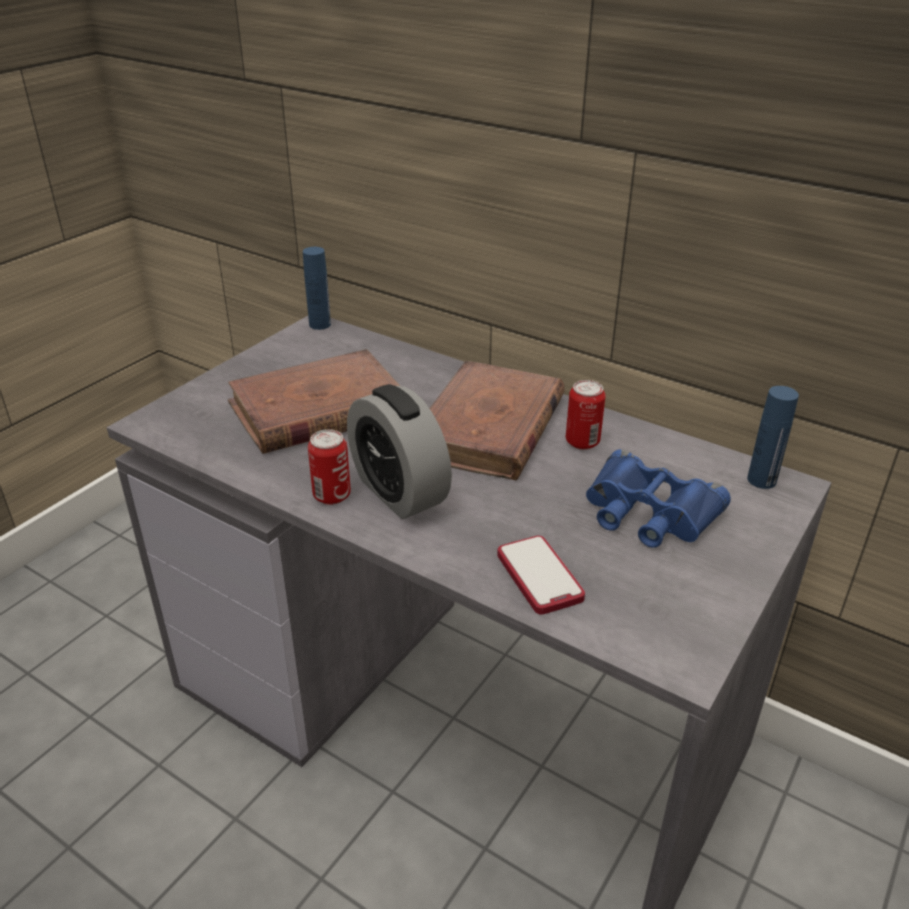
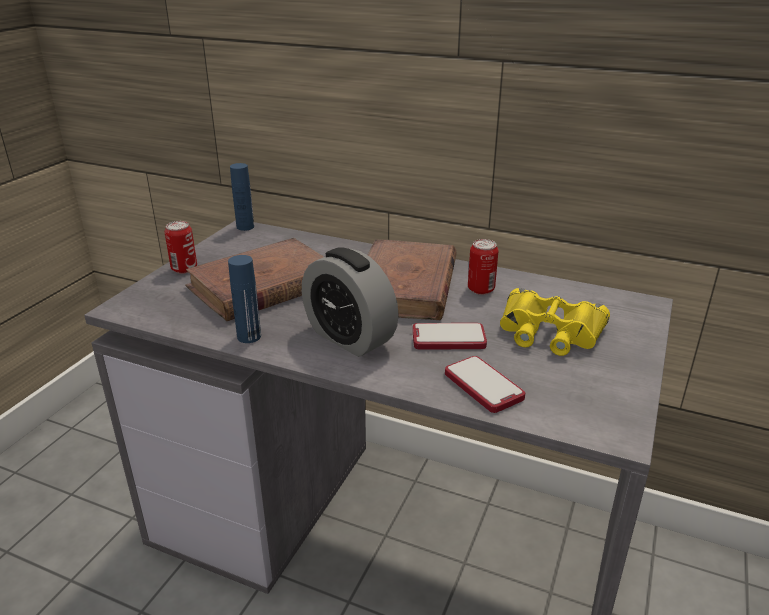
camera: 10 degrees left, 5 degrees down
(332, 495) = (295, 346): can -> can (184, 269)
(518, 507) = (448, 338): none -> phone
(648, 512) = (549, 332): blue binoculars -> yellow binoculars
(761, 480) = (623, 302): blue bottle -> blue bottle (249, 336)

